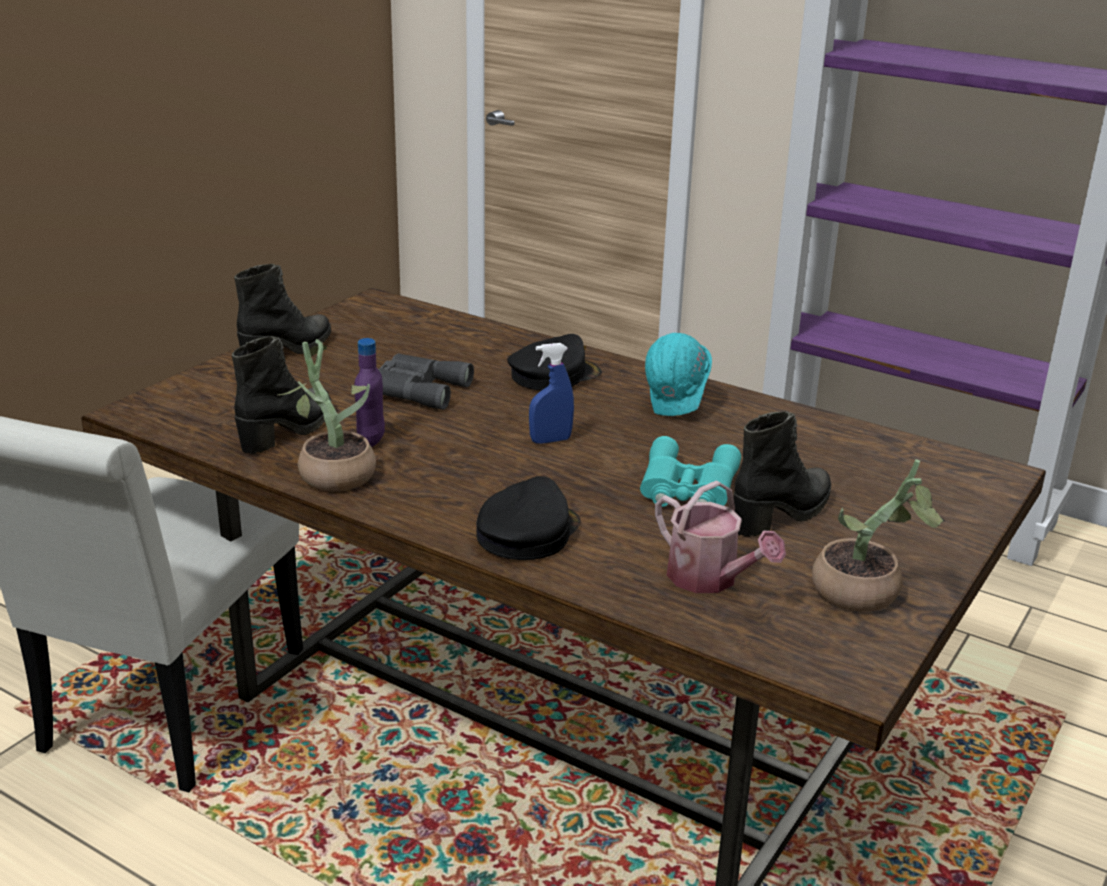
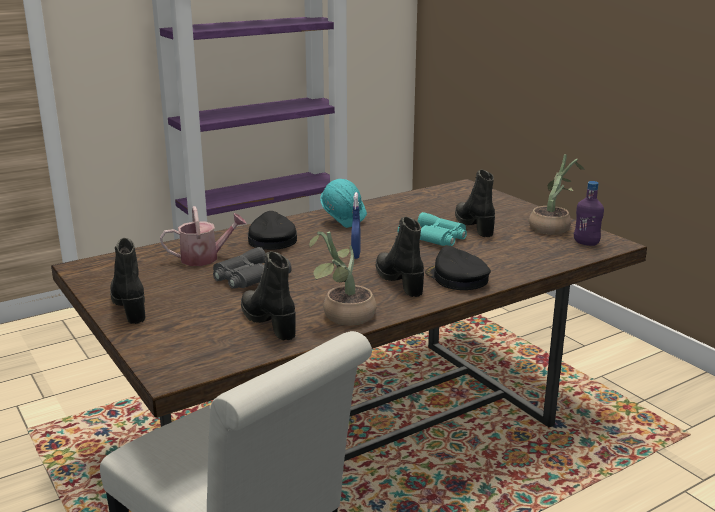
camera: 65 degrees left, 5 degrees down
(371, 440) = (309, 299): purple bottle -> purple bottle (586, 243)
(479, 489) = (400, 281): none -> black boot
(710, 579) = (525, 250): watering can -> watering can (205, 258)

